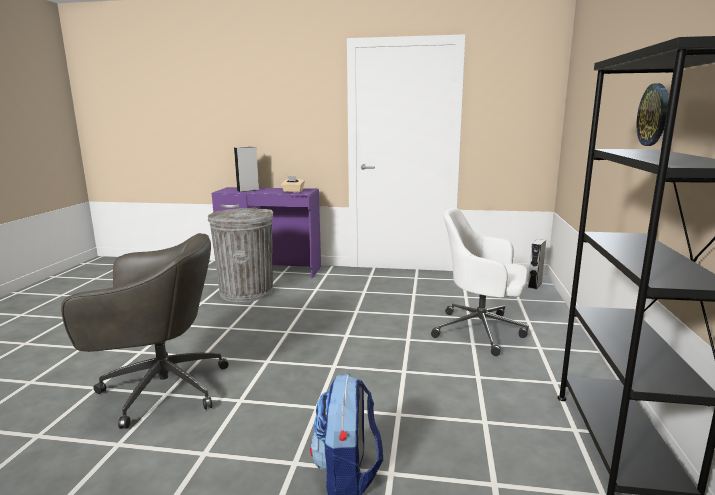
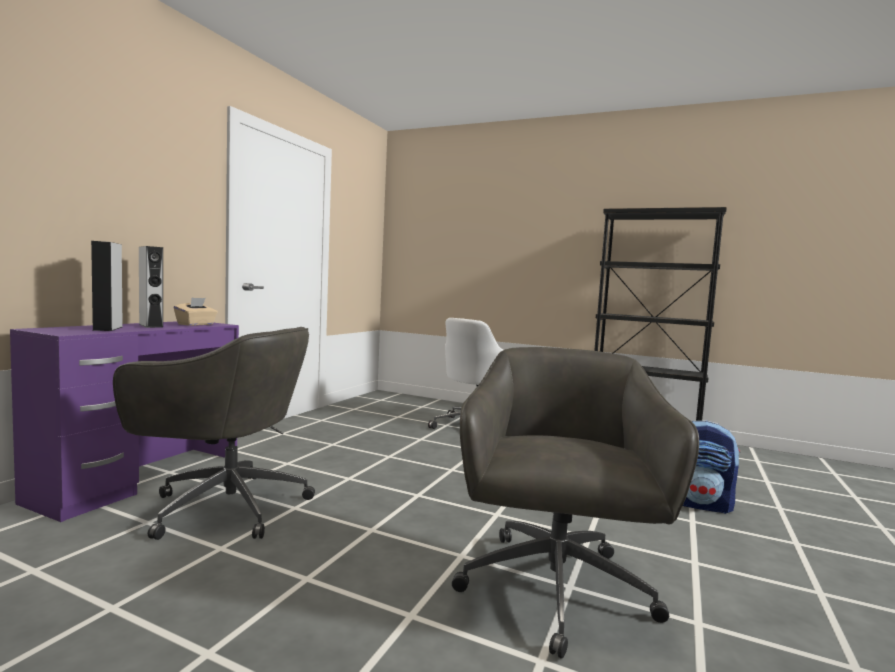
camera: 75 degrees left, 10 degrees down
(246, 292) = (225, 506): grey trash can -> grey office chair
(534, 285) = (396, 397): grey speaker -> grey speaker (151, 325)
(654, 115) = (576, 244): wall clock -> none

